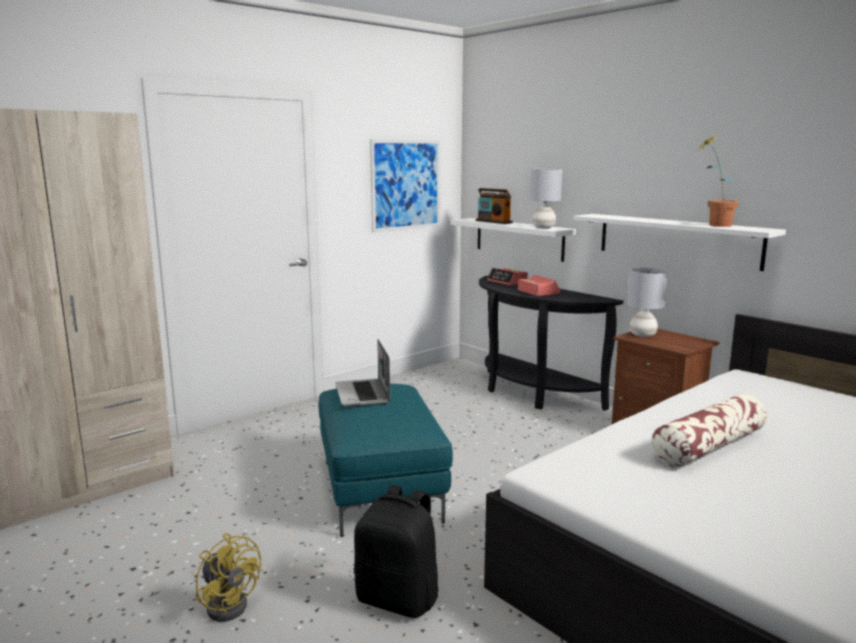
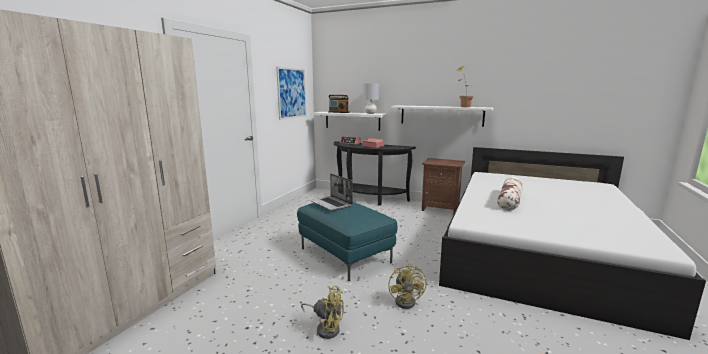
camera: 25 degrees left, 0 degrees up
(399, 599) = (408, 301): black backpack -> yellow fan
(643, 335) = (433, 161): grey table lamp -> none

